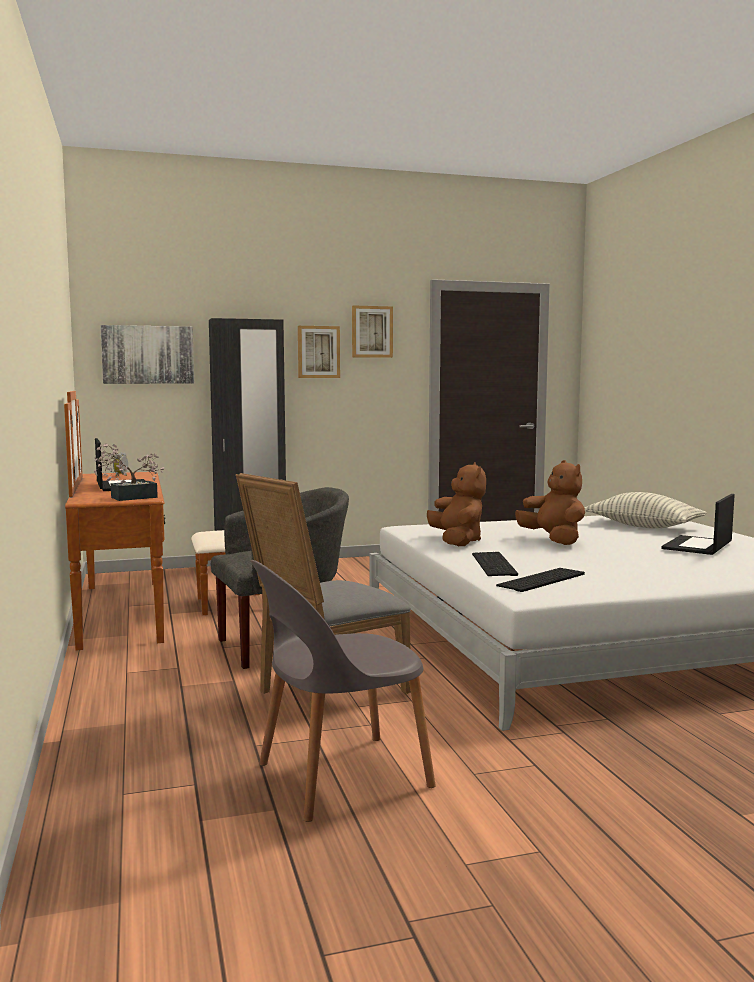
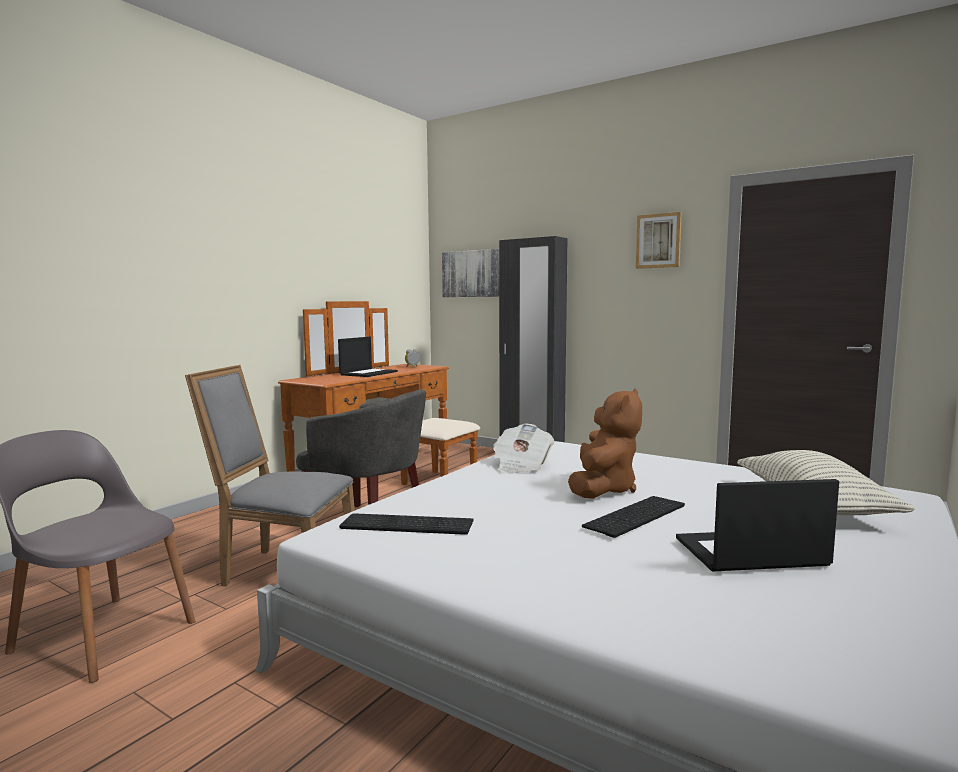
camera: 50 degrees right, 0 degrees up
(128, 498) = (321, 381): potted plant -> none
(318, 352) = (604, 265): picture -> none
(457, 541) = (521, 466): brown plush toy -> newspaper
(496, 564) = (447, 496): keyboard -> keyboard (636, 517)

